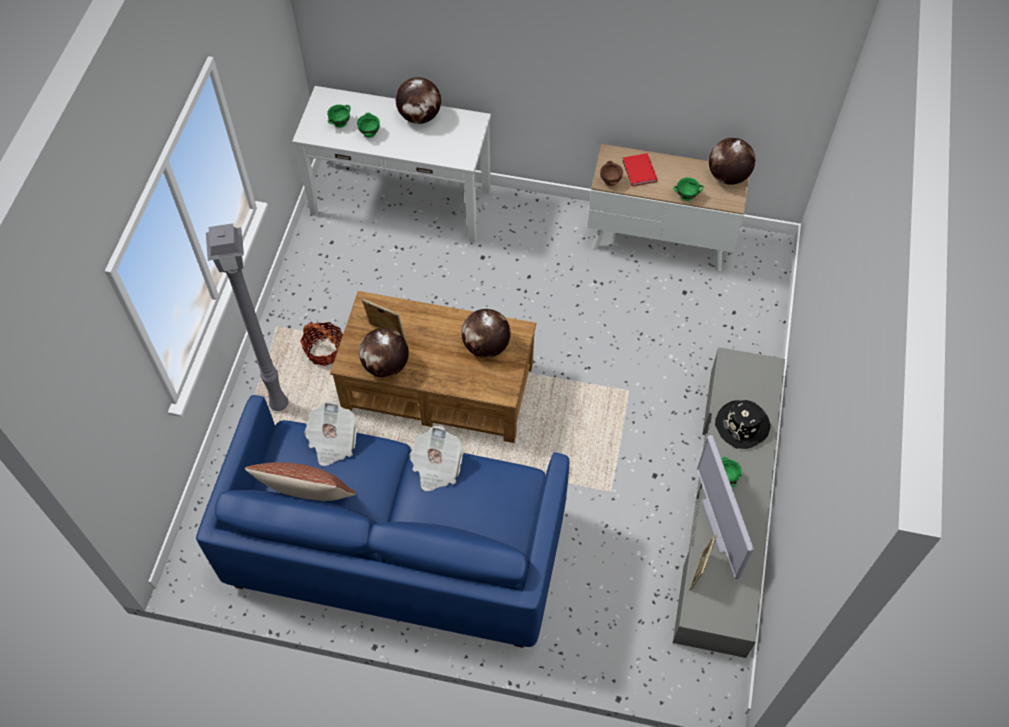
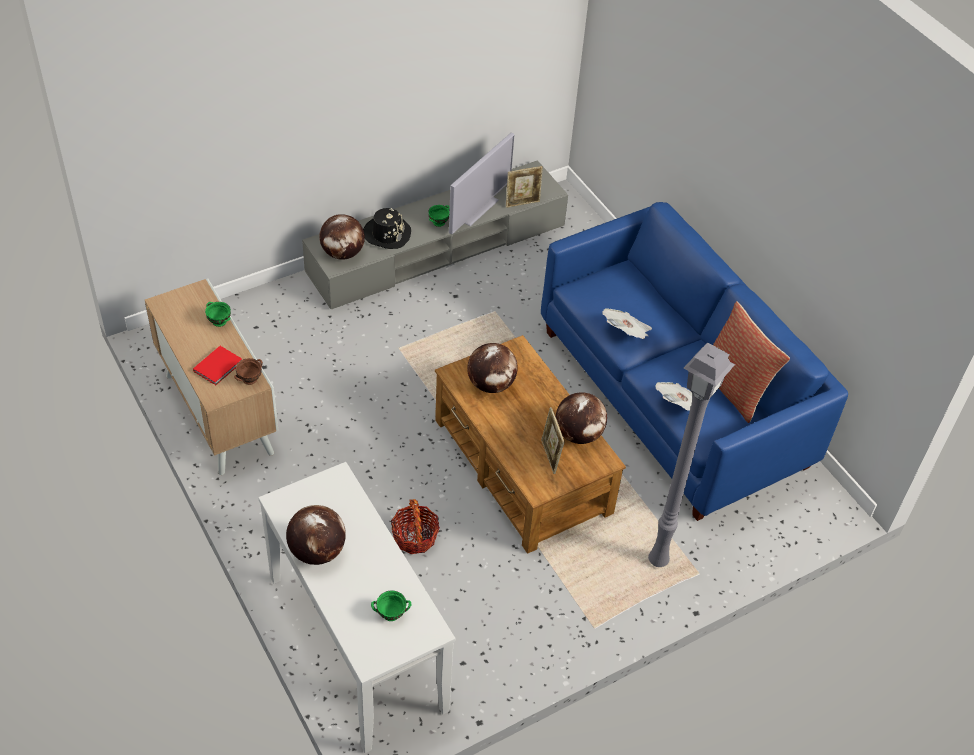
camera: 135 degrees left, 10 degrees down
(324, 350) = (576, 570): basket -> basket (415, 537)
(369, 133) = (380, 577): green bowl -> none
(727, 176) = (170, 307): globe -> globe (343, 253)

